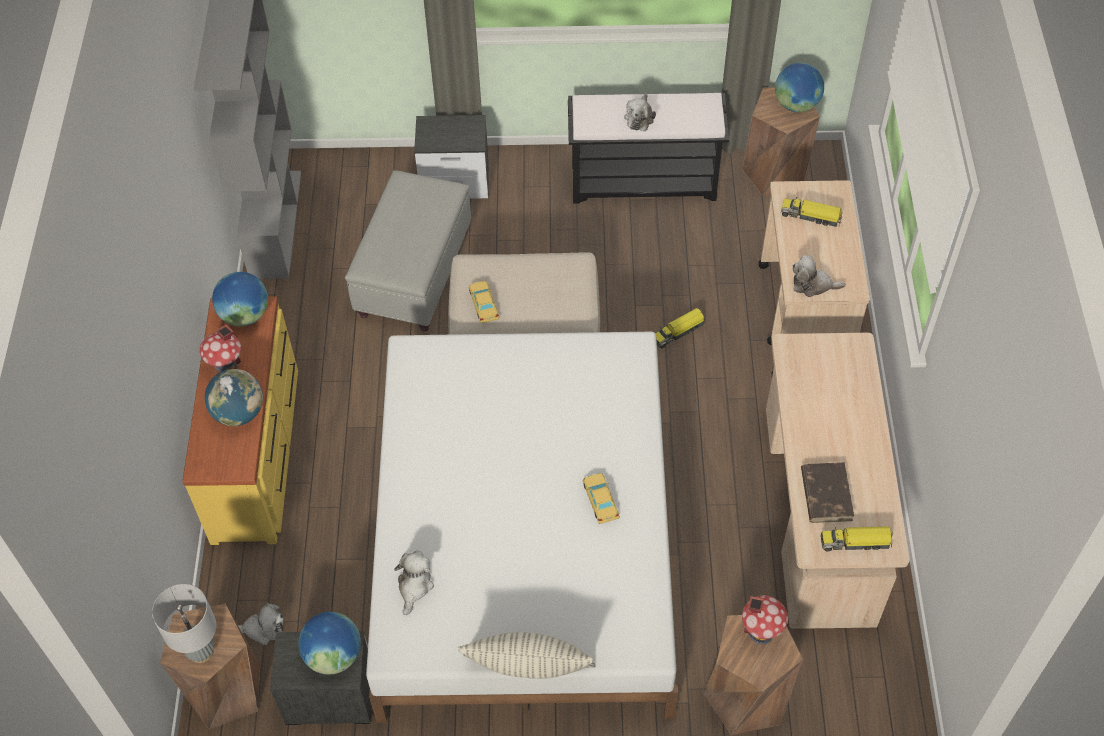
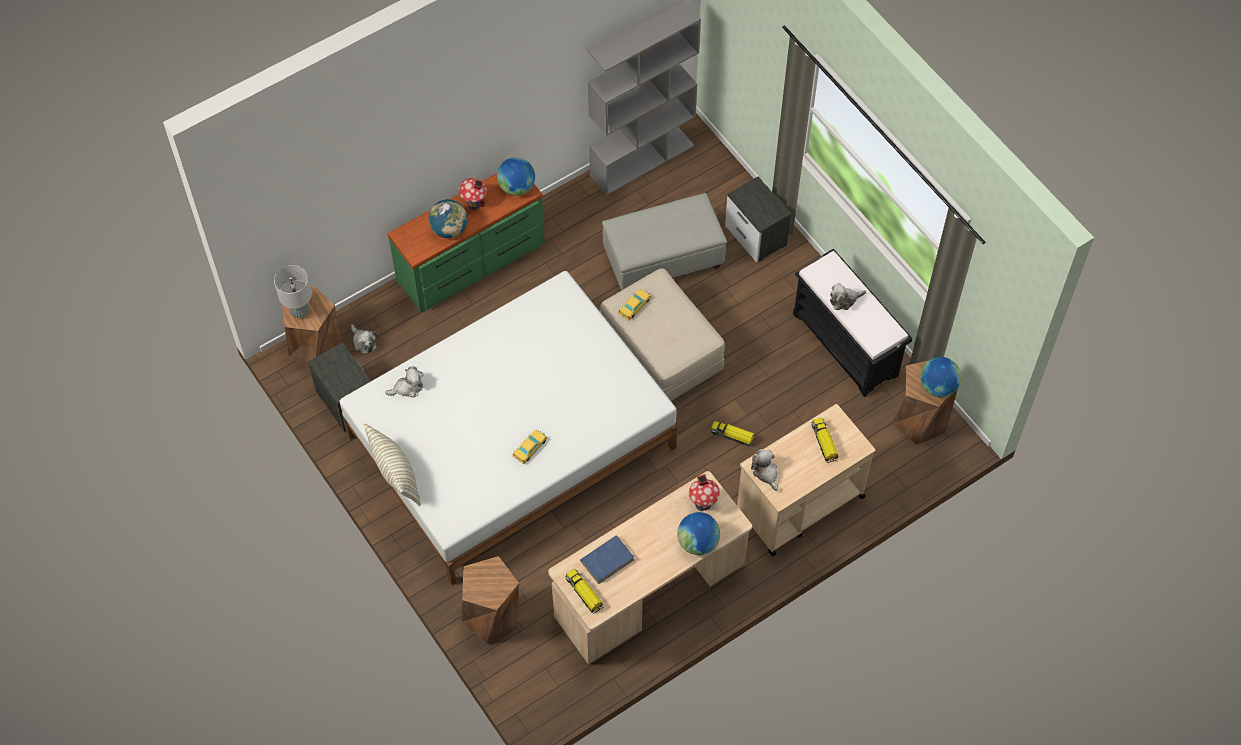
camera: 55 degrees right, 5 degrees up
(257, 452) = (472, 263): yellow dresser -> green dresser
(334, 655) = (347, 378): globe -> globe (698, 542)
(761, 633) = (498, 579): toy house -> toy house (703, 503)
(826, 494) = (607, 560): brown book -> blue book

